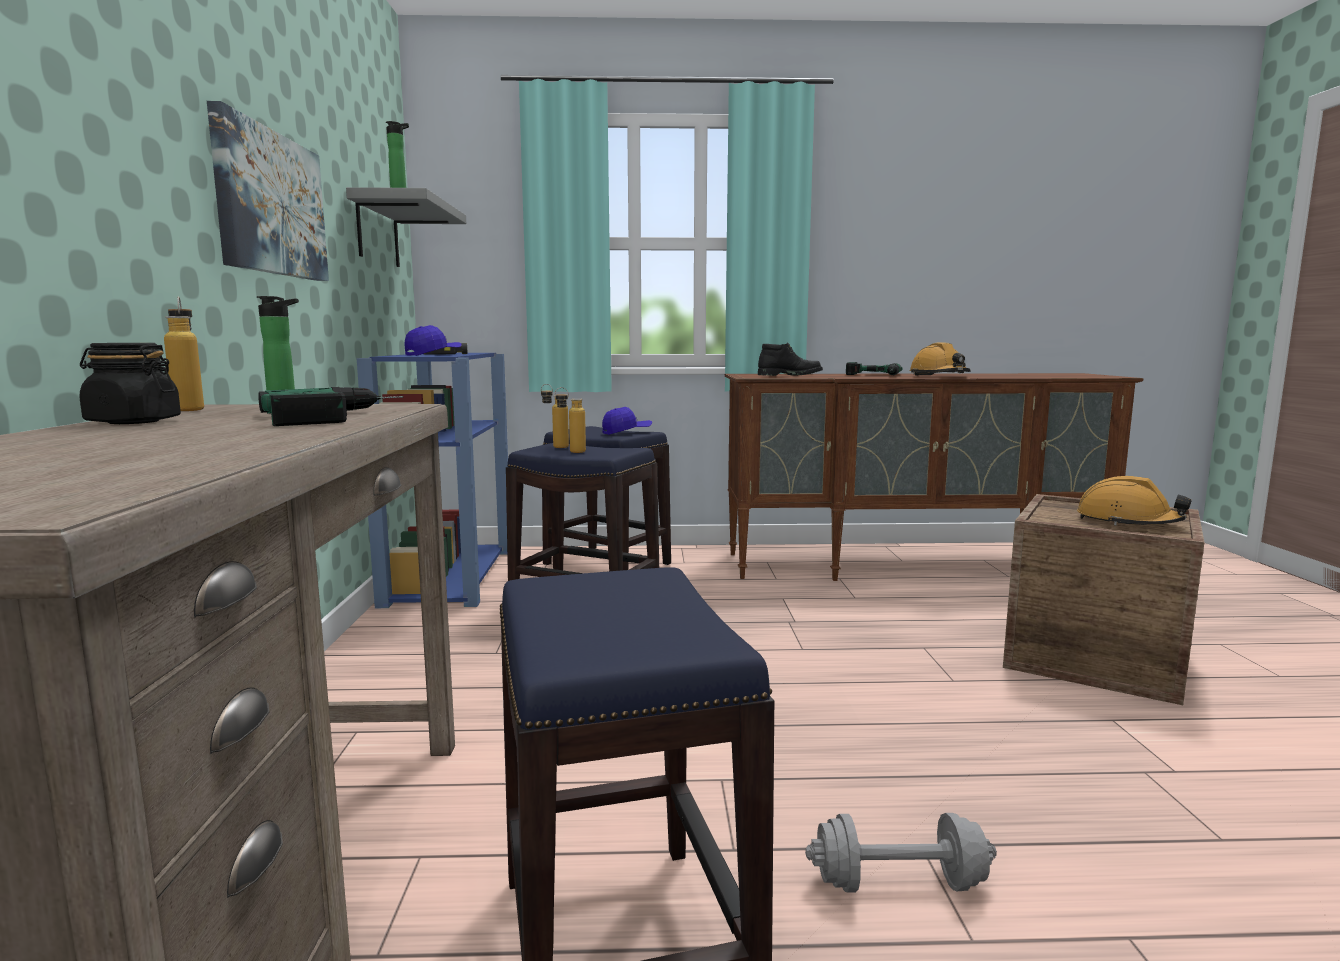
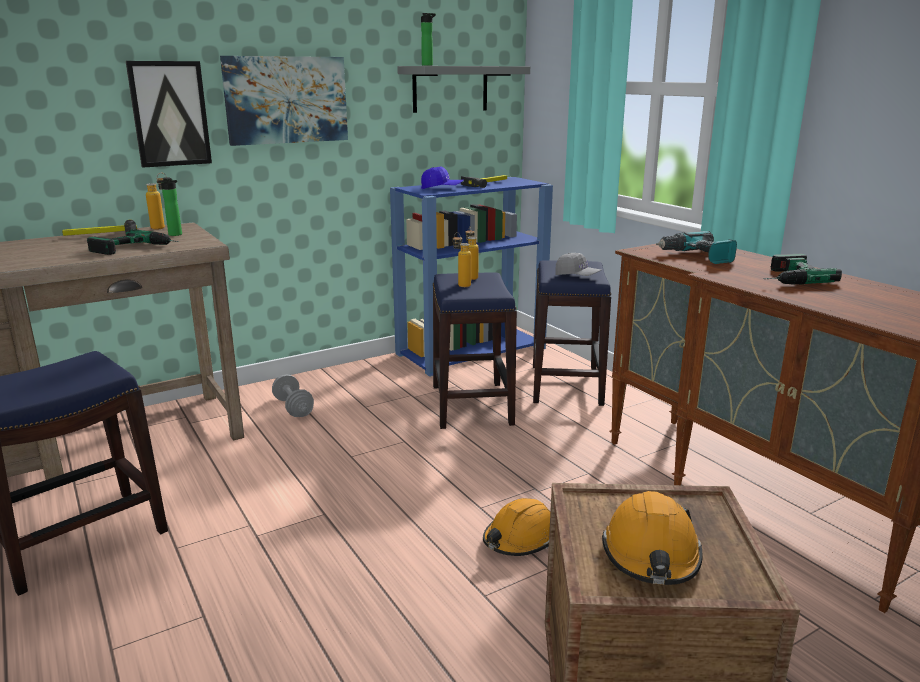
camera: 60 degrees right, 10 degrees up
(133, 422) = (101, 235): black jar -> hammer
(155, 185) = (169, 114): none -> picture
(626, 432) = (577, 276): blue cap -> grey cap
(790, 376) = (697, 257): black boot -> power drill
(898, 883) = (160, 612): grey dumbbell -> grey dumbbell (293, 408)
(939, 376) = (837, 301): orange hard hat -> orange hard hat (519, 539)

